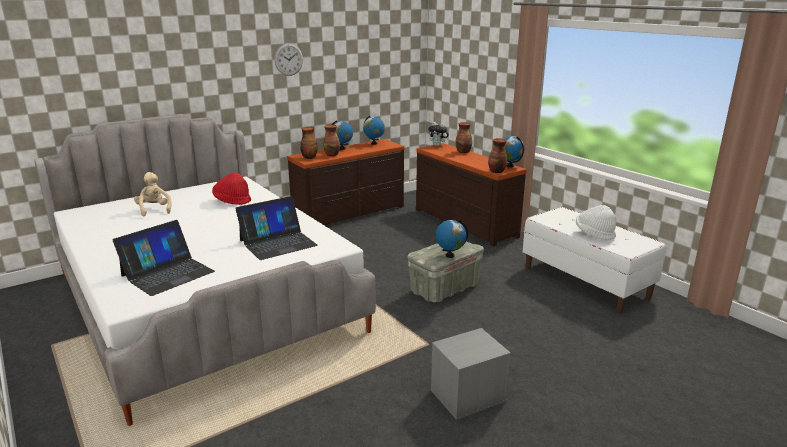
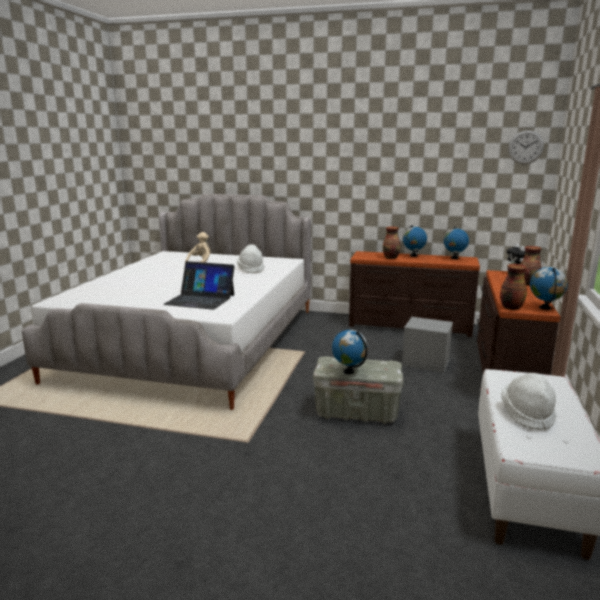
camera: 50 degrees right, 5 degrees down
(167, 273) = (111, 294): laptop -> none
(232, 201) = (251, 269): red hat -> white hat
(288, 59) = (369, 158): wall clock -> wall clock (525, 147)
(309, 157) = (367, 255): vase -> none
(467, 396) = (186, 494): grey storage box -> grey storage box (425, 362)

